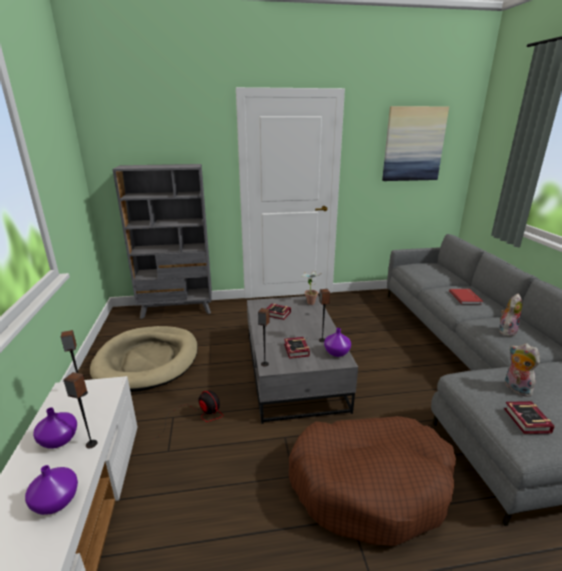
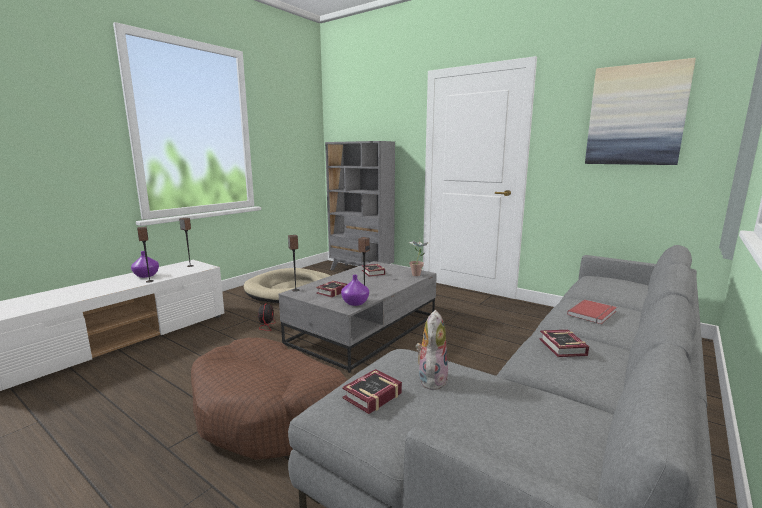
camera: 45 degrees right, 10 degrees down
(57, 502) = (100, 291): purple vase -> none
(506, 331) = (562, 348): plush toy -> book

